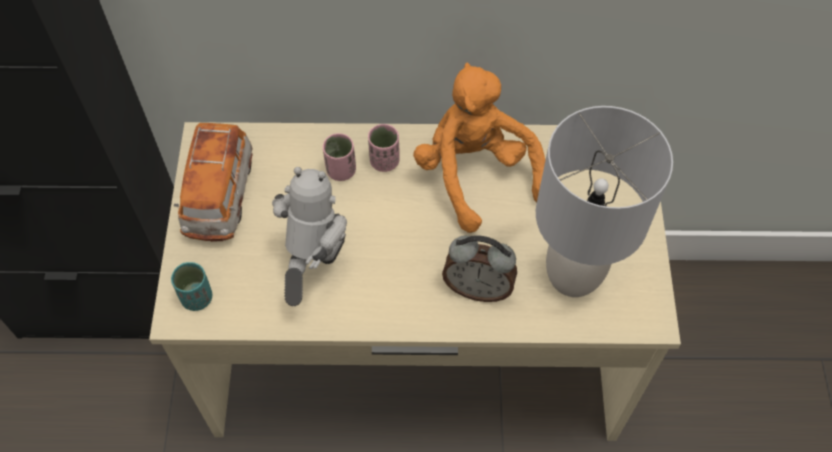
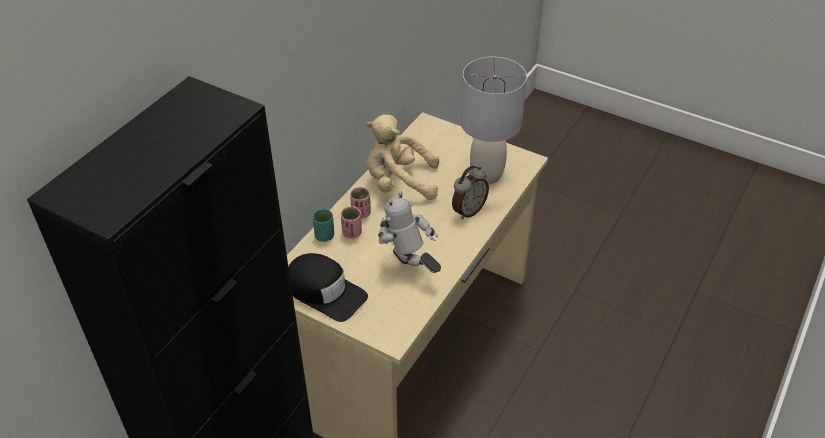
camera: 60 degrees left, 15 degrees down
(197, 298) = (388, 327): turquoise cup -> turquoise cup (324, 236)
(219, 196) = (325, 292): toy car -> black cap
(475, 174) = (399, 183): orange plush toy -> beige plush toy

